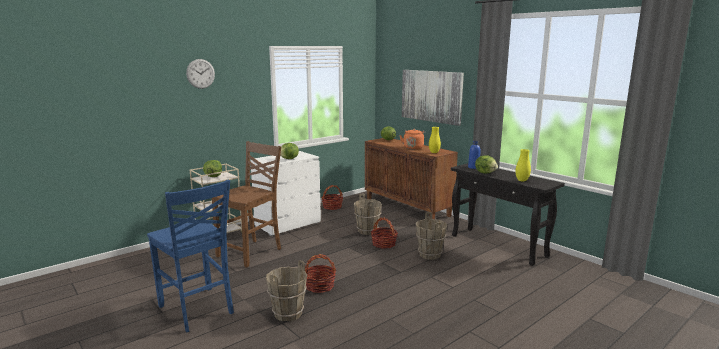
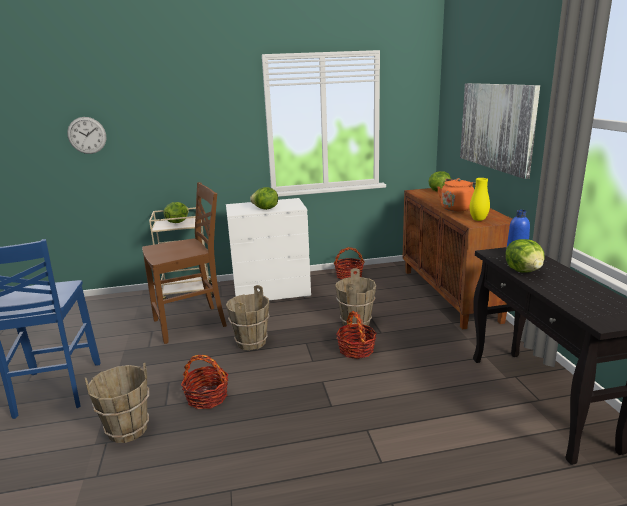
camera: 30 degrees right, 5 degrees up
(200, 73) = (164, 93): wall clock -> wall clock (87, 135)
(429, 255) = (403, 387): brown bucket -> brown bucket (251, 342)
(522, 180) = (576, 300): yellow vase -> none

